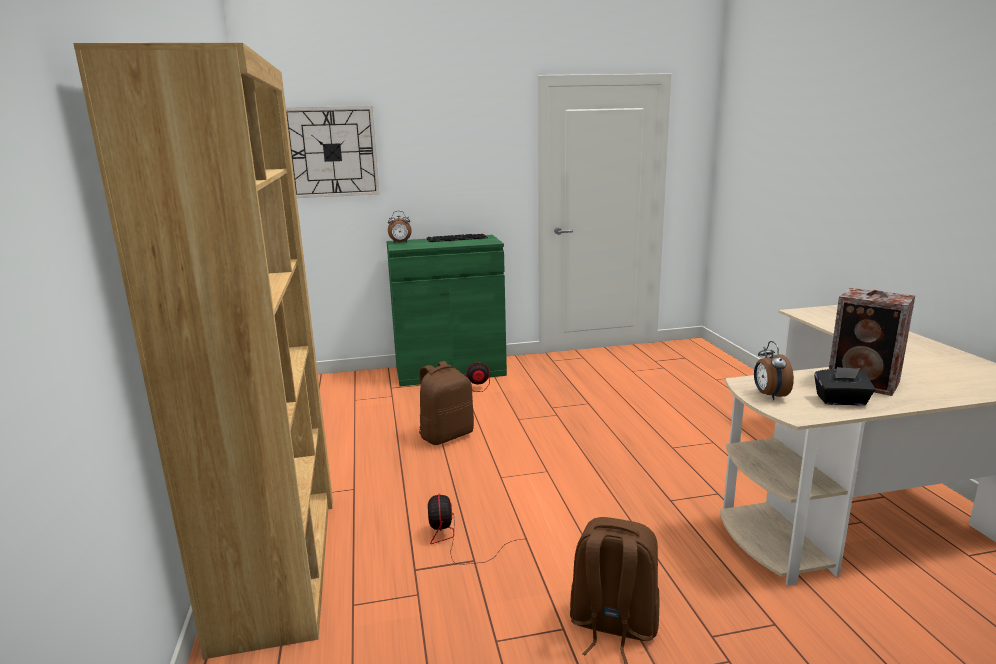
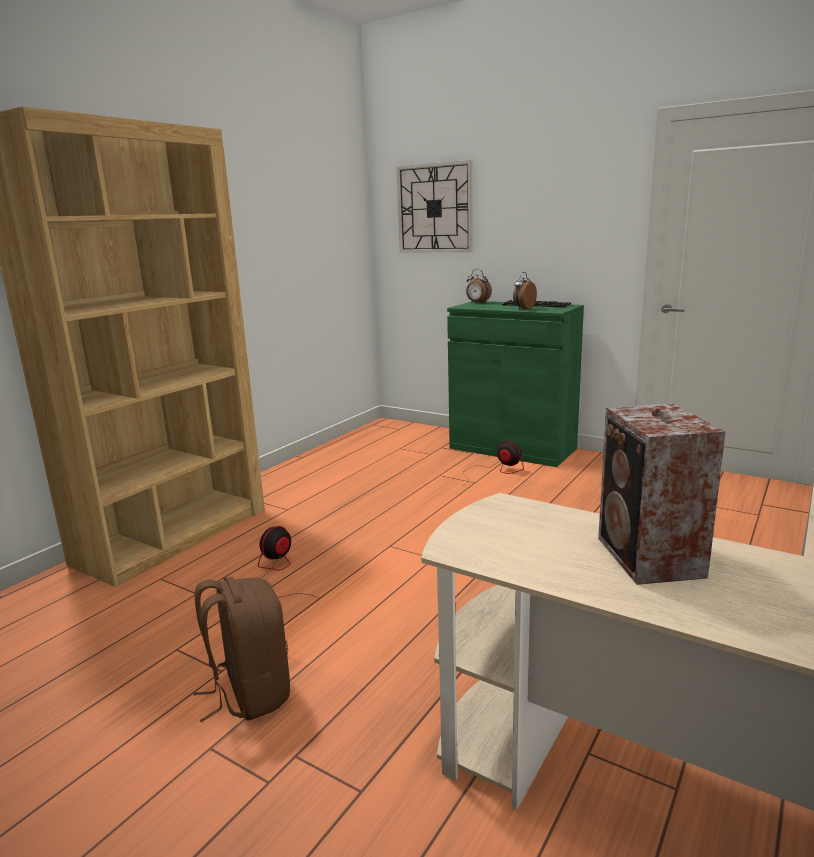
camera: 45 degrees right, 0 degrees up
(446, 435) = (412, 497): brown backpack -> none
(769, 395) = (488, 522): alarm clock -> alarm clock (523, 309)
(841, 401) = (549, 560): black tissue box -> none

